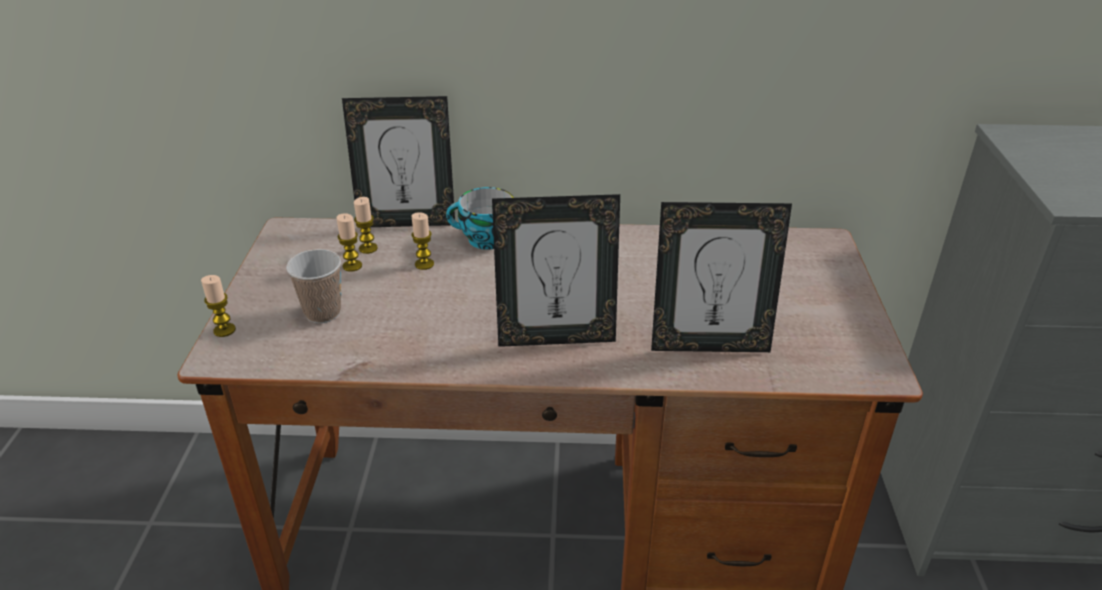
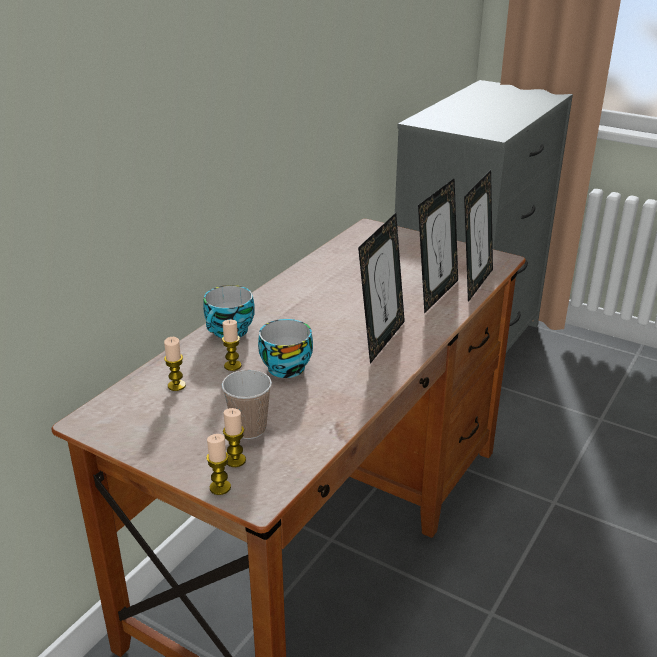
camera: 60 degrees left, 5 degrees down
(352, 266) = (194, 399): candle -> candle (235, 460)
(407, 222) = (158, 358): picture frame -> picture frame (474, 283)
(449, 294) = (286, 366): none -> cup

